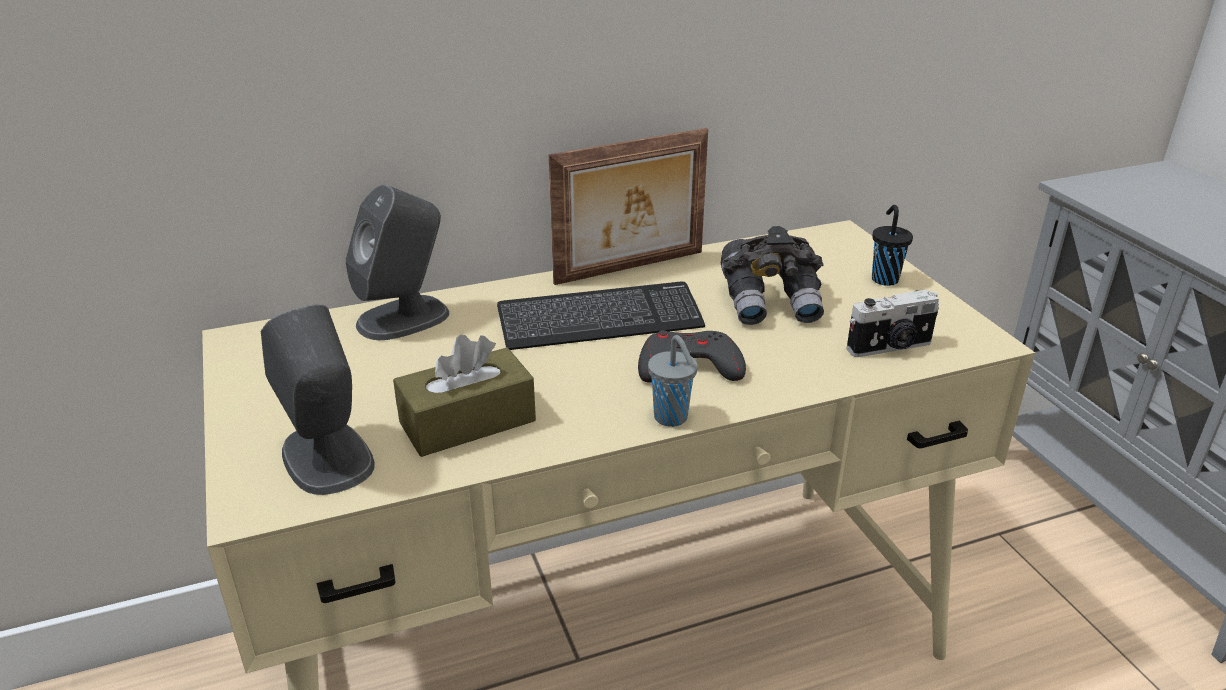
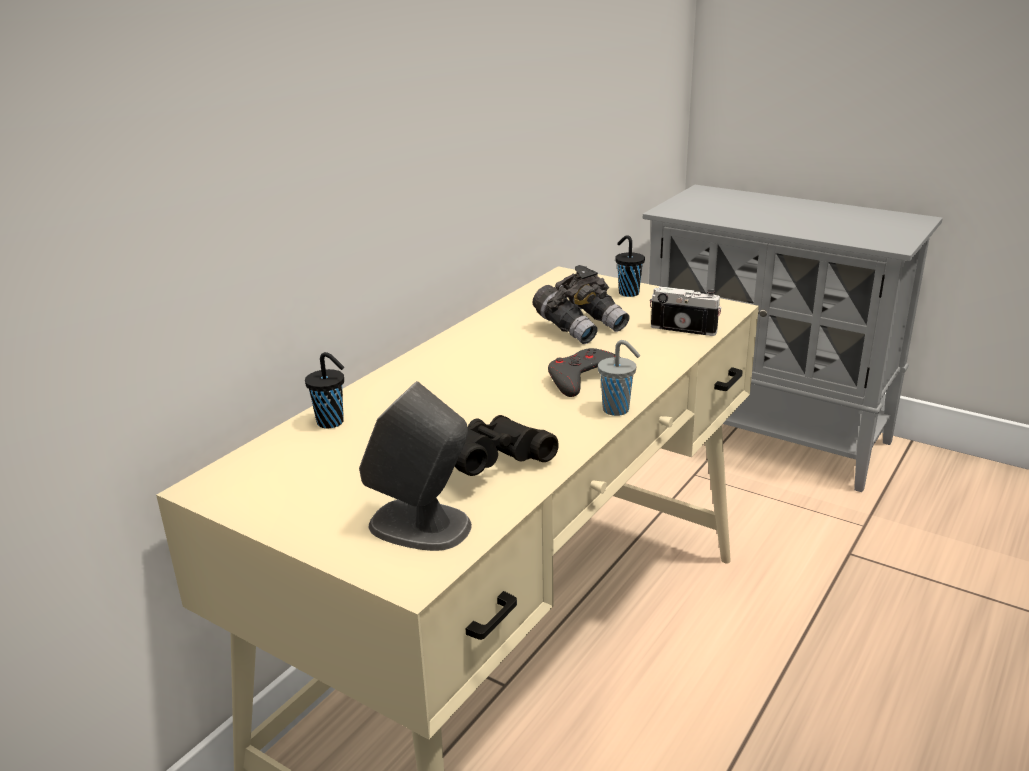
camera: 35 degrees left, 5 degrees down
(404, 318) = (332, 423): grey speaker -> black cup
(467, 422) = (488, 464): brown tissue box -> black binoculars
(600, 320) = (484, 374): keyboard -> none
(631, 268) = (457, 337): picture frame -> none
(890, 347) = (684, 328): camera -> camera turned 105 degrees counterclockwise

